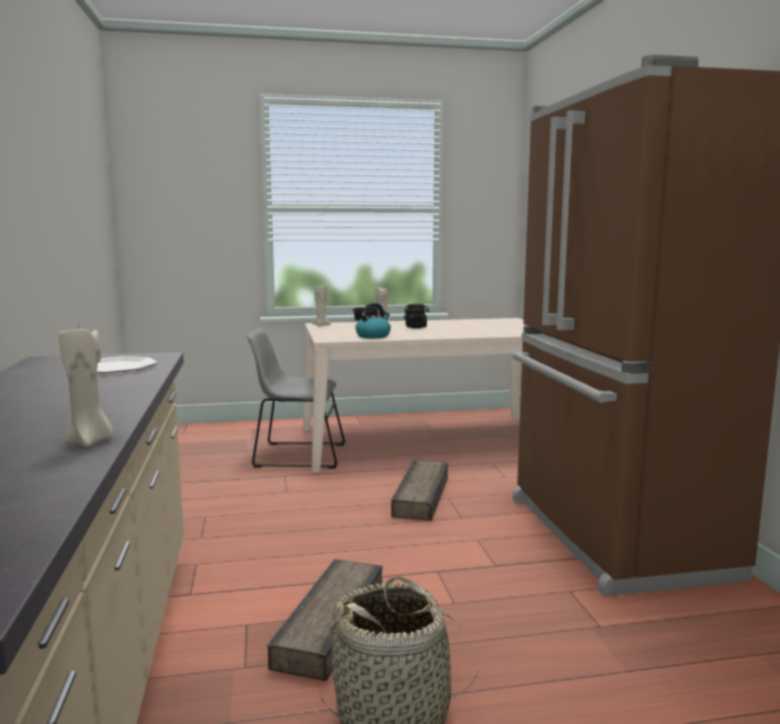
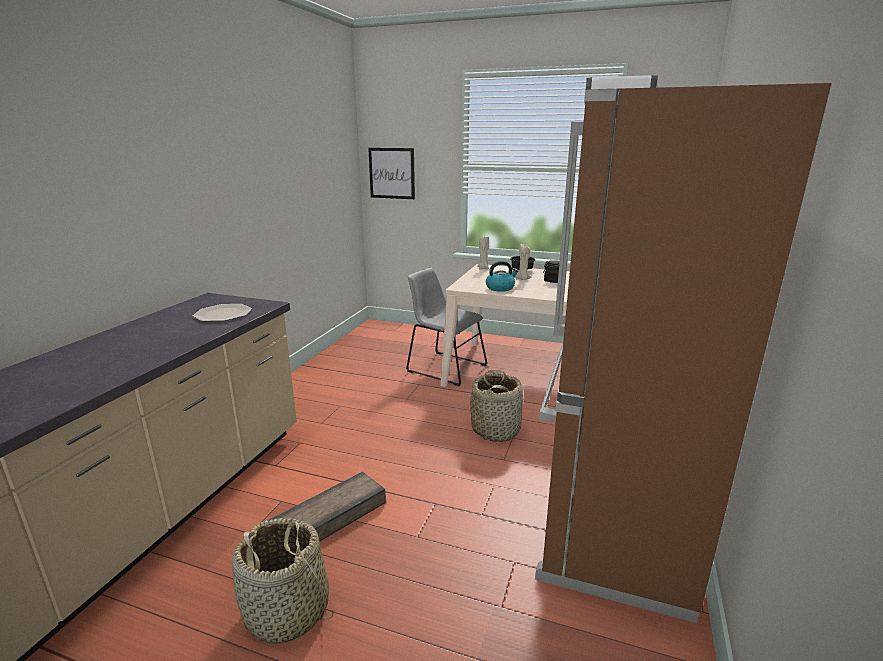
camera: 30 degrees right, 10 degrees up
(90, 442) = (74, 395): beige candle -> none
(164, 218) = (392, 173): none -> picture
(423, 495) = (496, 429): crate -> basket

